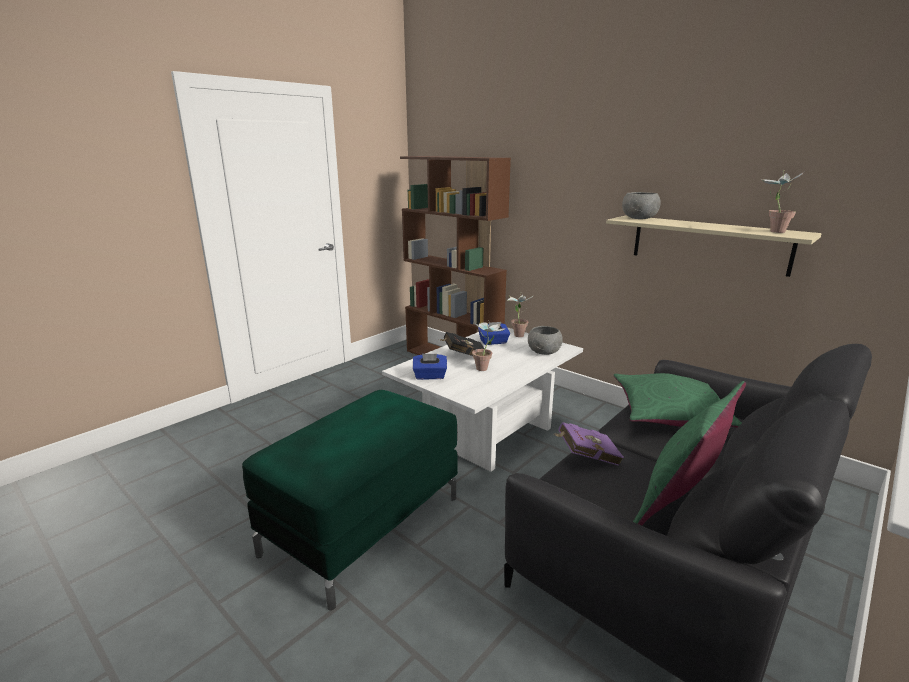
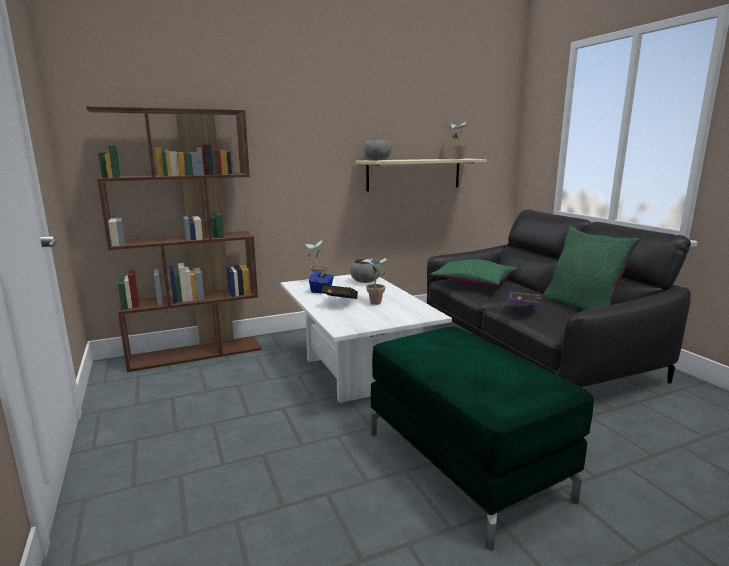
camera: 65 degrees left, 5 degrees down
(430, 376) = (371, 321): blue tissue box -> none

